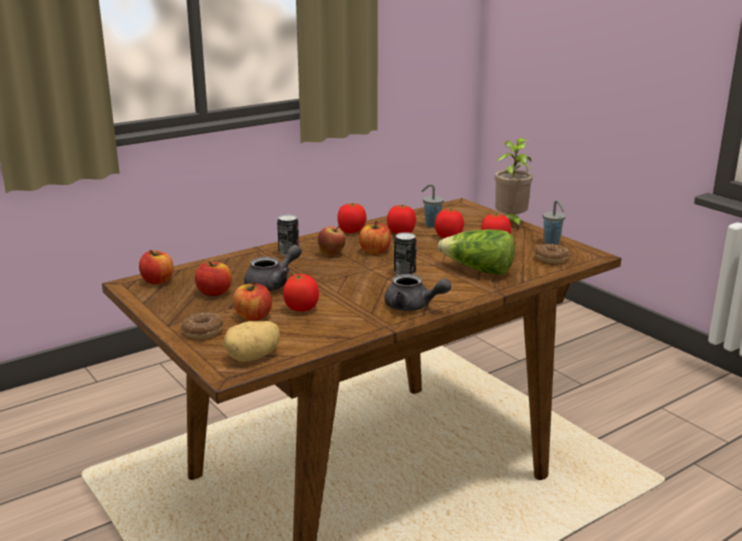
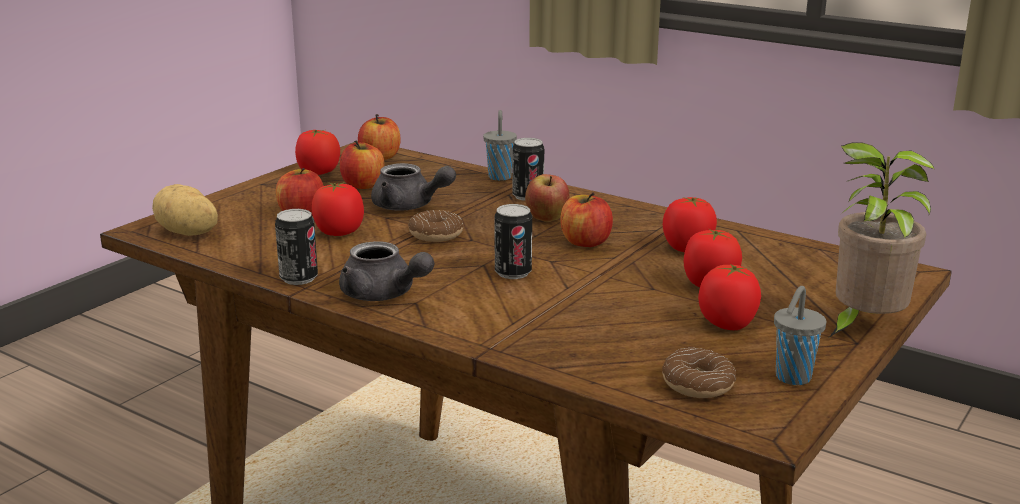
camera: 70 degrees right, 0 degrees up
(202, 332) = (248, 200): donut -> donut (436, 235)
(351, 231) = (655, 216): tomato -> tomato (318, 172)
(370, 327) = (299, 278): none -> can
(413, 307) = (383, 295): grey teapot -> grey teapot turned 60 degrees counterclockwise
(431, 225) = (754, 264): grey cup -> grey cup (500, 176)
(478, 270) = (573, 324): lettuce -> none

